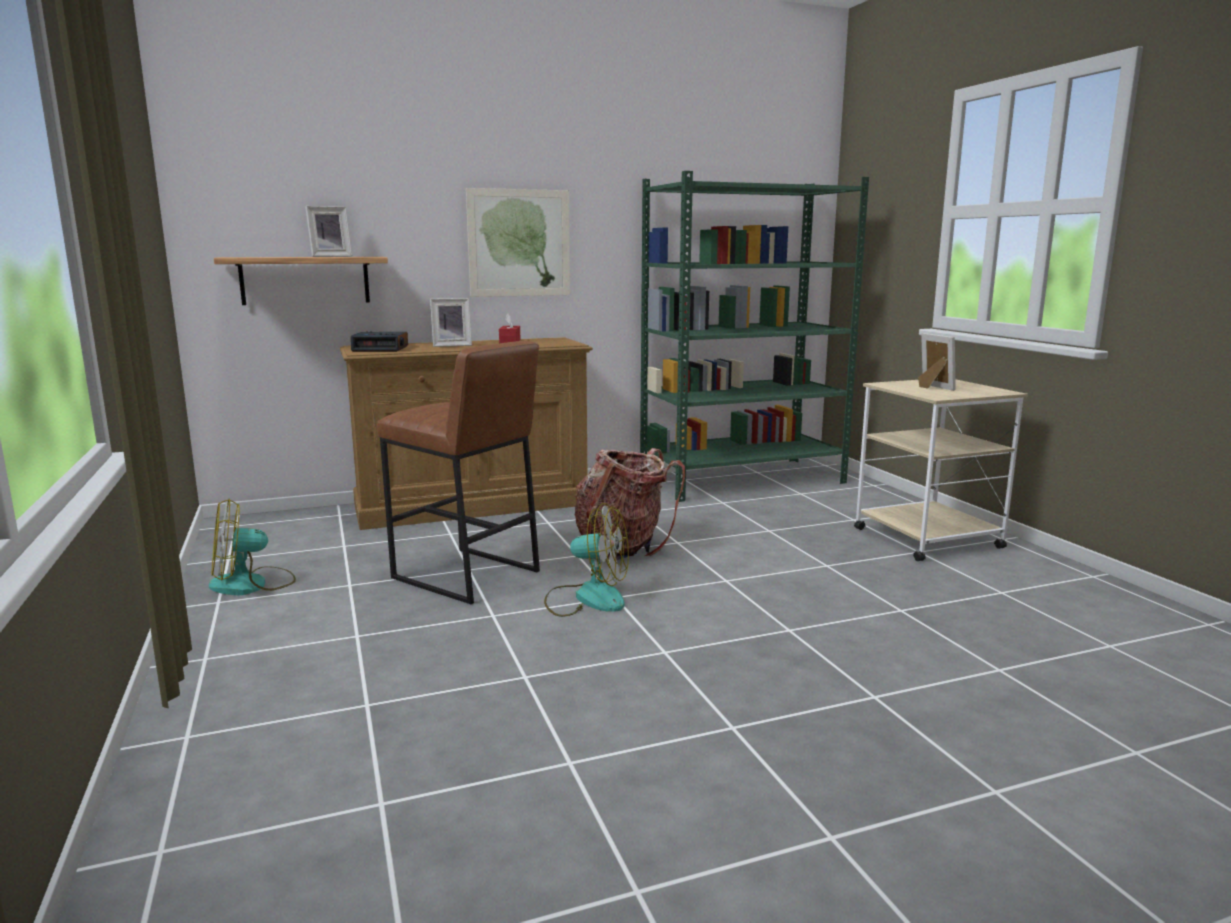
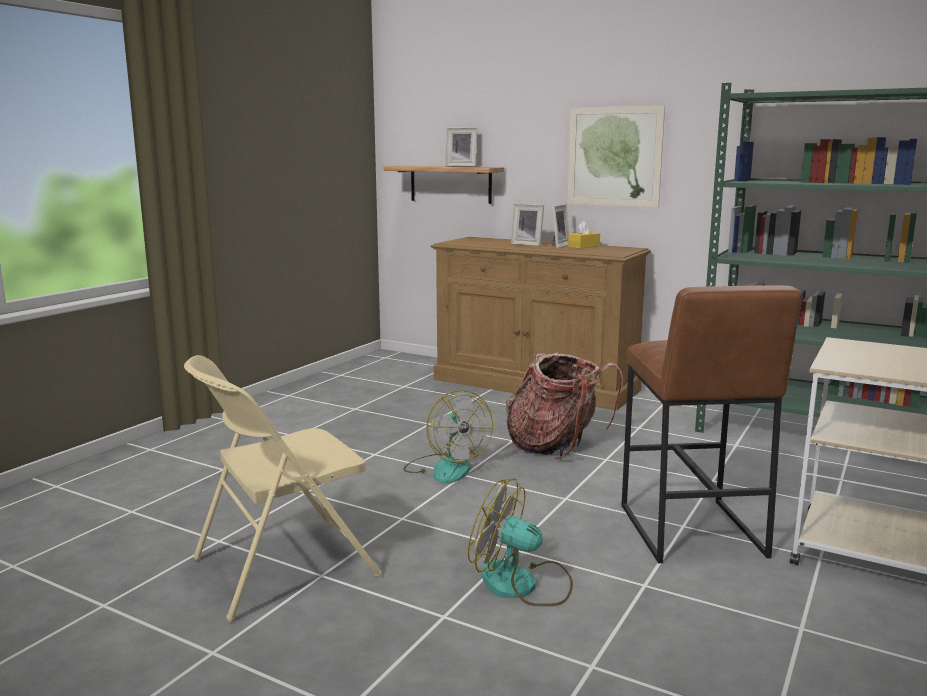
camera: 50 degrees right, 0 degrees up
(252, 584) = (319, 392): fan -> fan (522, 585)
(381, 349) = (474, 241): alarm clock -> none
(467, 575) = (420, 426): brown stool -> brown stool (692, 531)
(510, 341) = (584, 246): red tissue box -> yellow tissue box
(690, 741) = (285, 567): none -> beige chair
(932, 387) = (884, 357): picture frame -> picture frame (557, 245)

